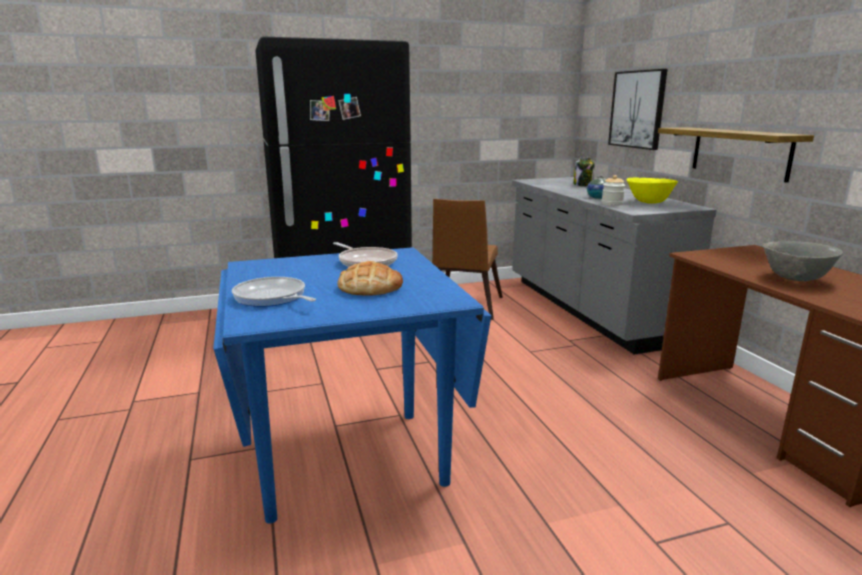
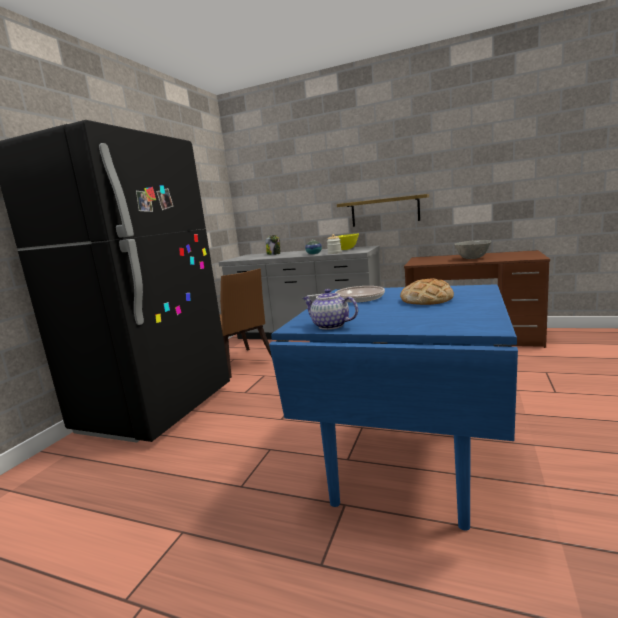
camera: 50 degrees left, 5 degrees down
(250, 272) = (330, 326): none -> teapot
(272, 297) = (420, 321): frying pan -> none
(637, 109) = (296, 199): picture -> none

